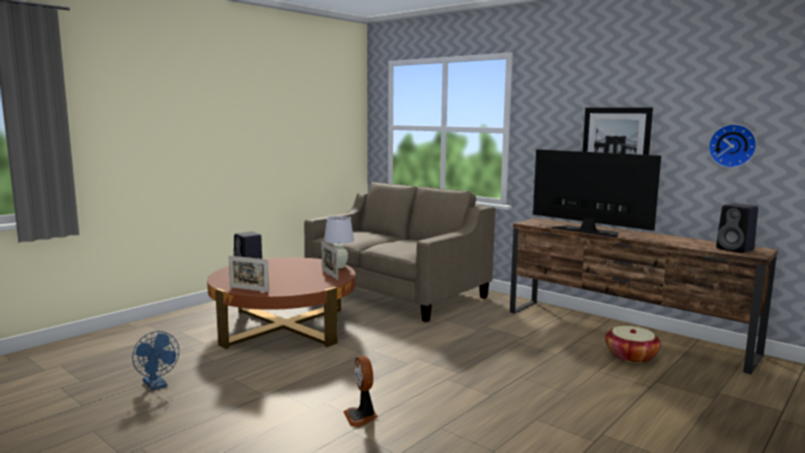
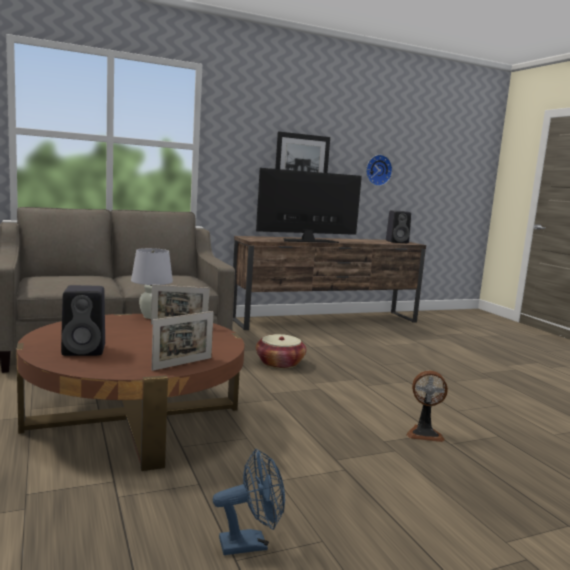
camera: 65 degrees left, 0 degrees up
(631, 356) = (370, 332): basket -> basket (280, 363)

